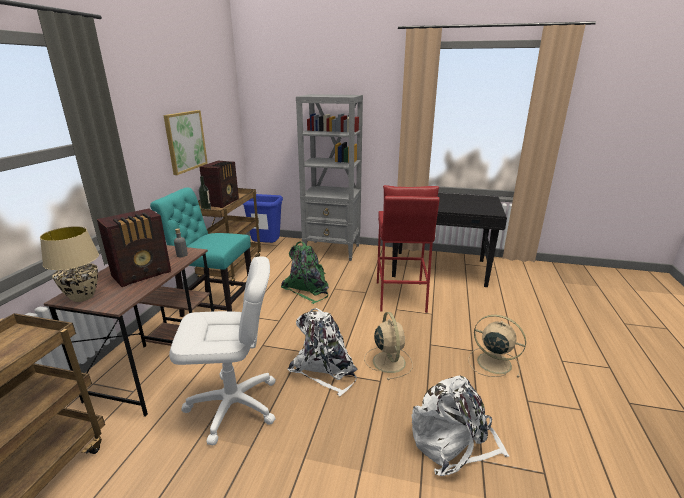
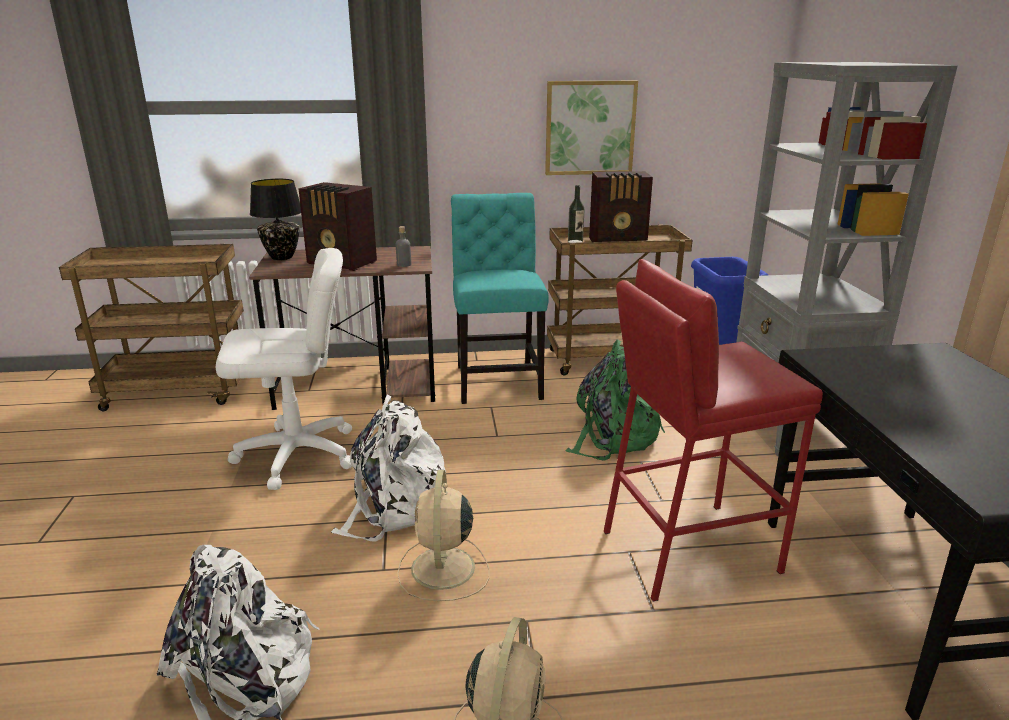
camera: 70 degrees right, 0 degrees up
(82, 297) = (281, 257): beige table lamp -> black table lamp
(233, 405) = (297, 455): white office chair -> white office chair turned 75 degrees counterclockwise
(388, 361) = (443, 570): beige fan -> beige fan turned 120 degrees clockwise

